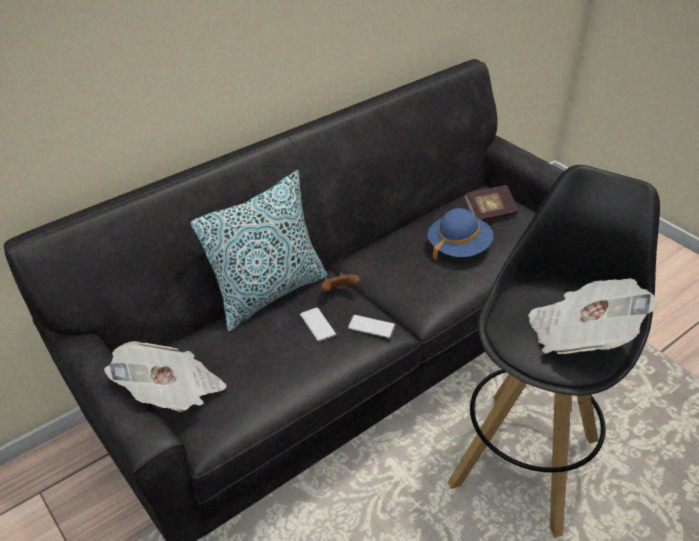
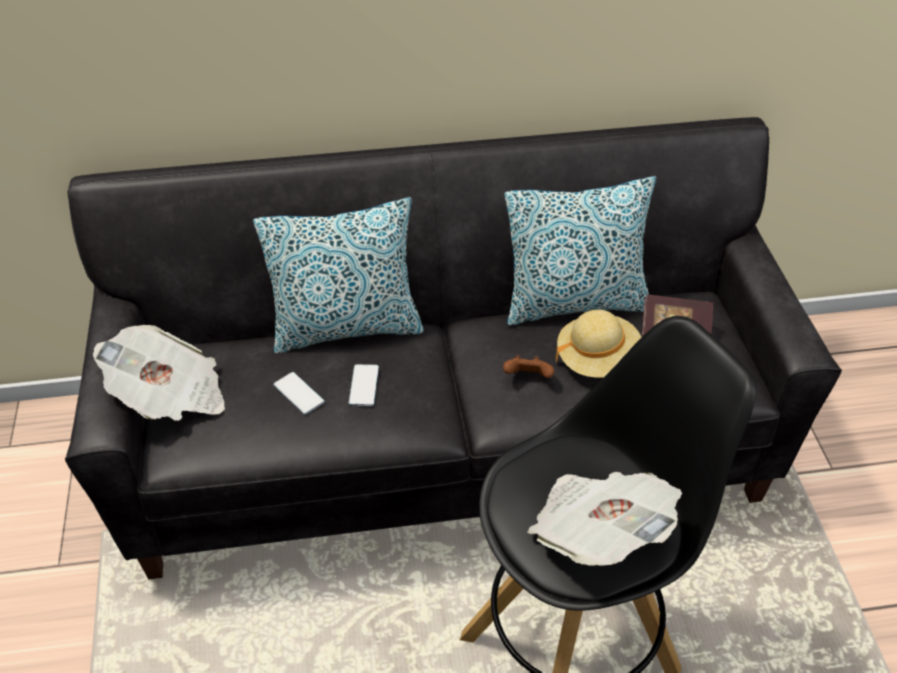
camera: 30 degrees right, 5 degrees up
(338, 292) = (418, 357): brown game controller -> brown game controller (528, 378)
(371, 327) = (419, 413): phone -> phone (299, 393)
(411, 220) = (574, 303): none -> pillow
(458, 247) = (597, 359): blue hat -> beige hat

